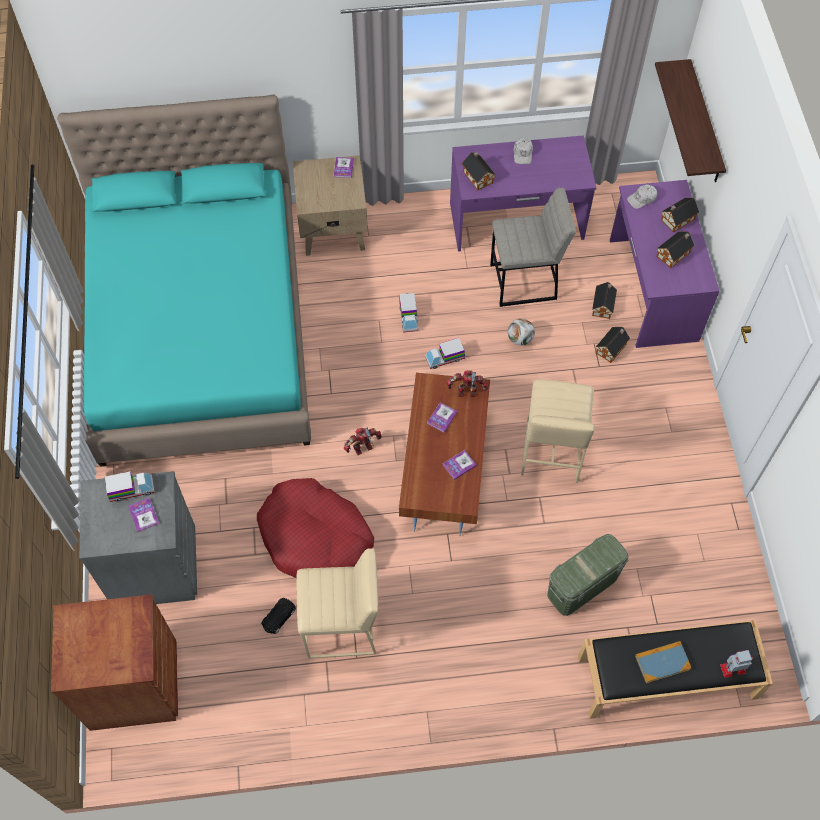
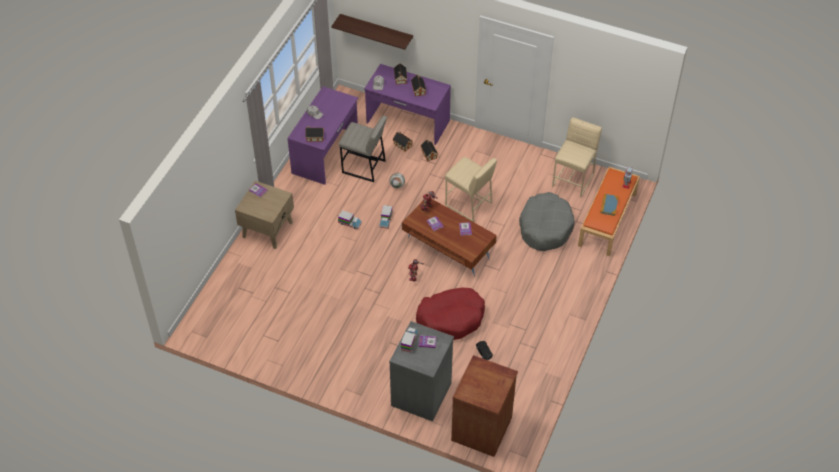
camera: 60 degrees left, 10 degrees down
(201, 329) = (287, 315): turquoise bed -> none
(342, 627) = (506, 328): beige stool -> beige stool (573, 180)
(525, 281) = (365, 167): grey chair -> grey chair turned 90 degrees clockwise
(582, 586) = (545, 227): green storage box -> grey dog bed
(666, 678) = (607, 220): black bench -> orange bench

